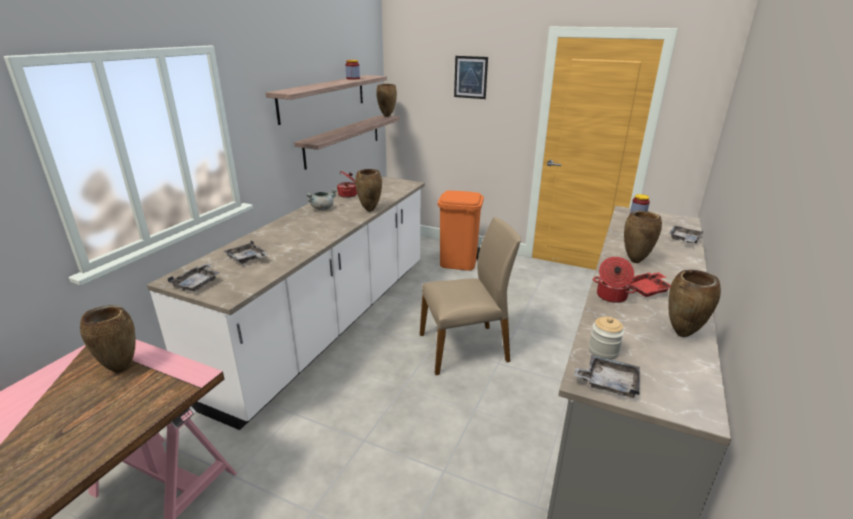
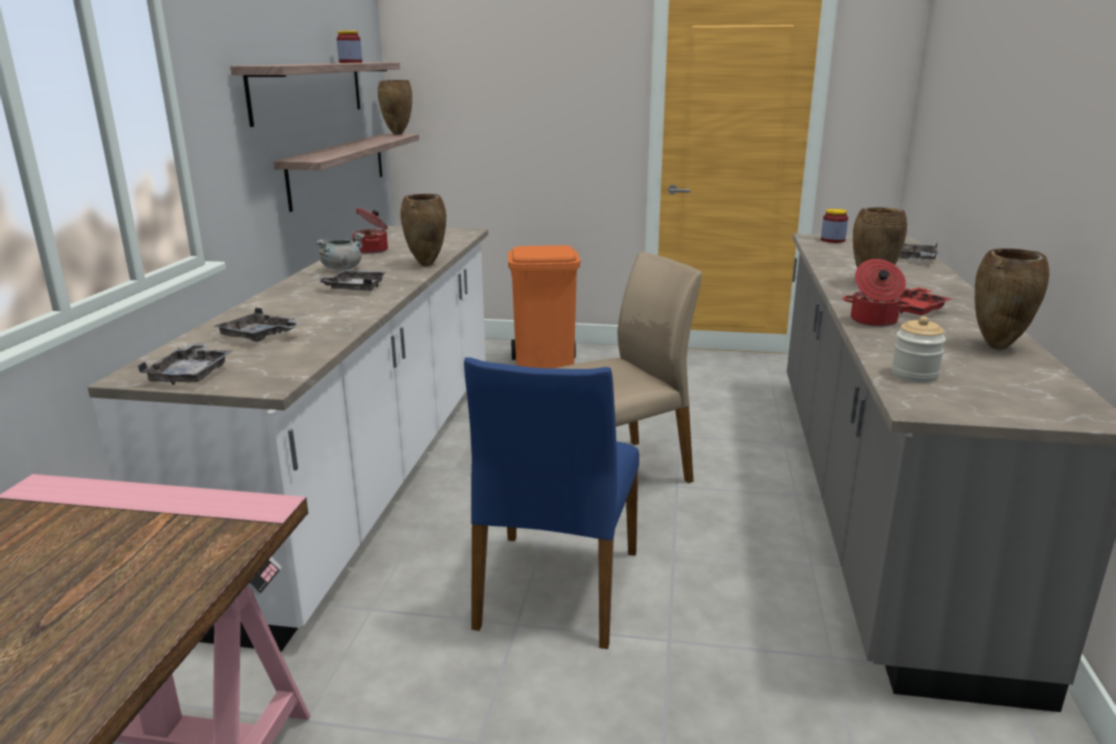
camera: 15 degrees left, 5 degrees down
(122, 368) = (101, 521): brown vase -> none
(395, 421) = (556, 589): none -> blue chair
(470, 77) = (535, 63): picture -> none
(608, 382) = (950, 404): grey tray -> grey tray (354, 288)

